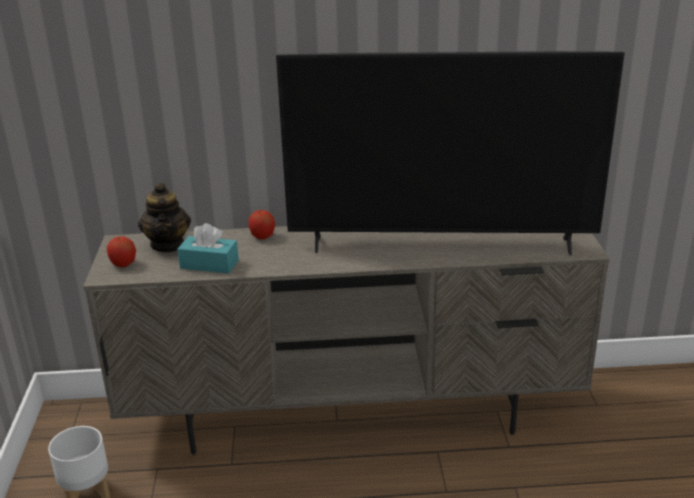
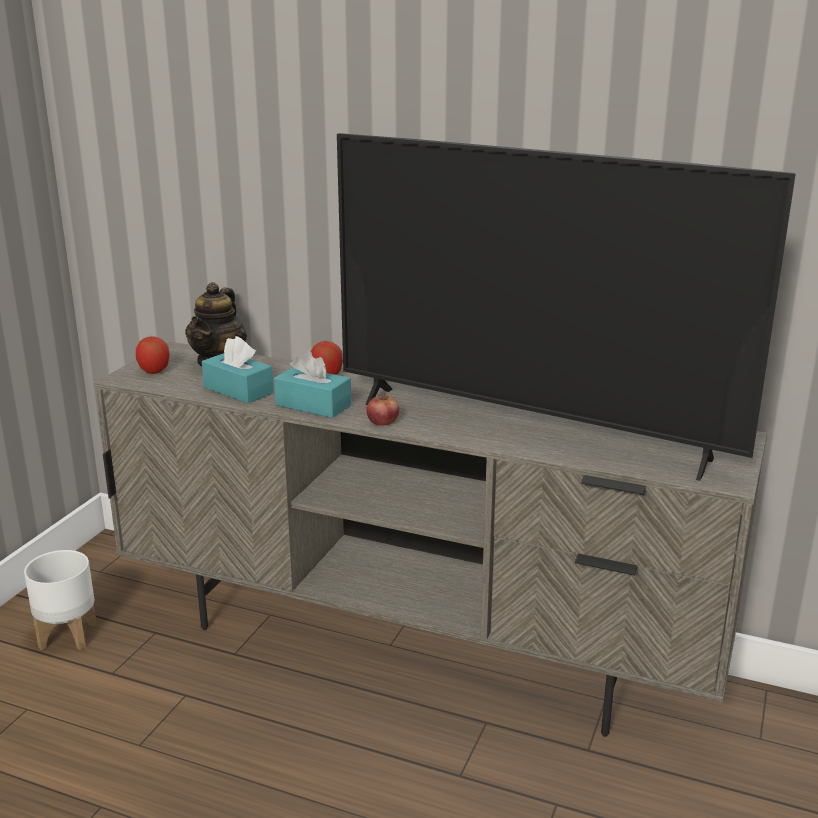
camera: 25 degrees right, 5 degrees down
(278, 263) = (313, 405): none -> turquoise tissue box
(340, 263) = (383, 421): none -> apple

